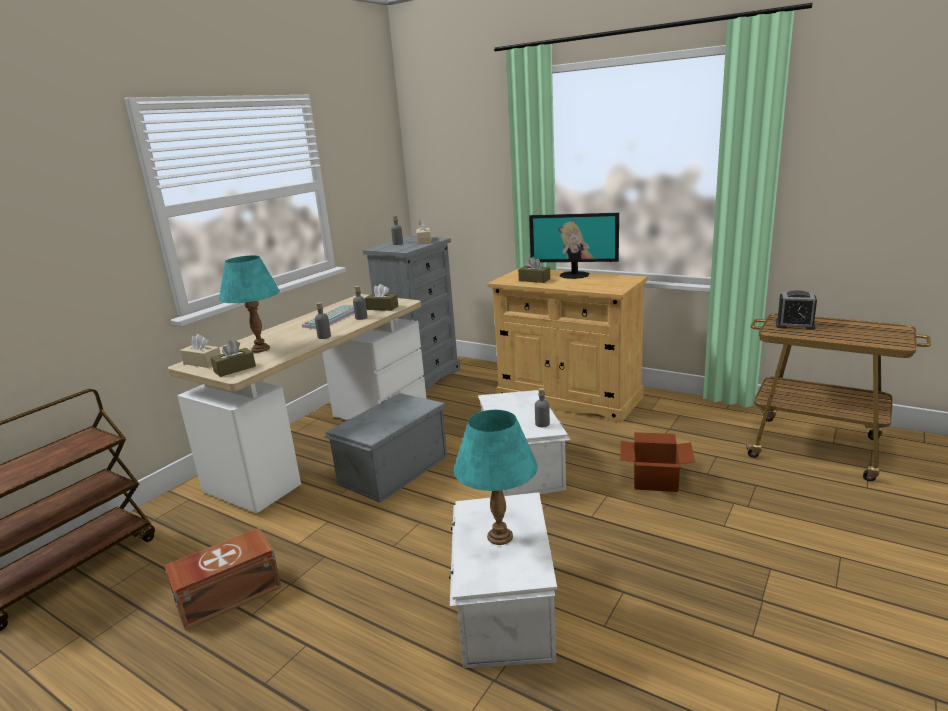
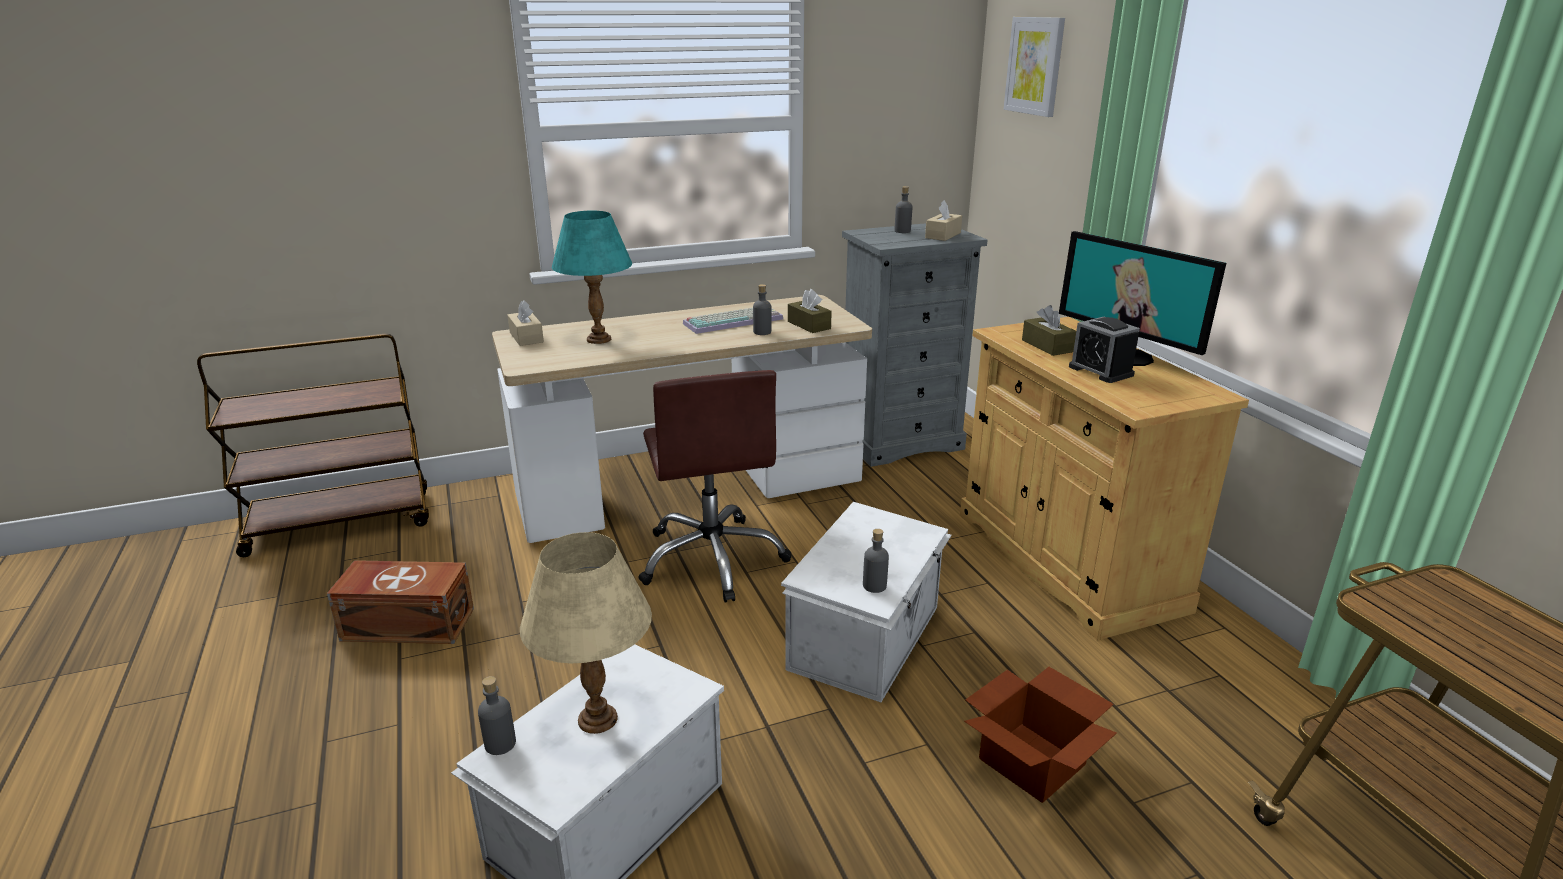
camera: 35 degrees right, 5 degrees up
(234, 369) = (536, 357): brown tissue box -> none
(324, 336) = (681, 346): grey bottle -> grey bottle (500, 744)
(392, 470) = (713, 559): grey storage box -> brown office chair
(447, 136) = (1035, 66): none -> picture
(500, 536) = (598, 719): turquoise table lamp -> beige table lamp
(795, 325) = (1454, 609): alarm clock -> alarm clock (1100, 371)

